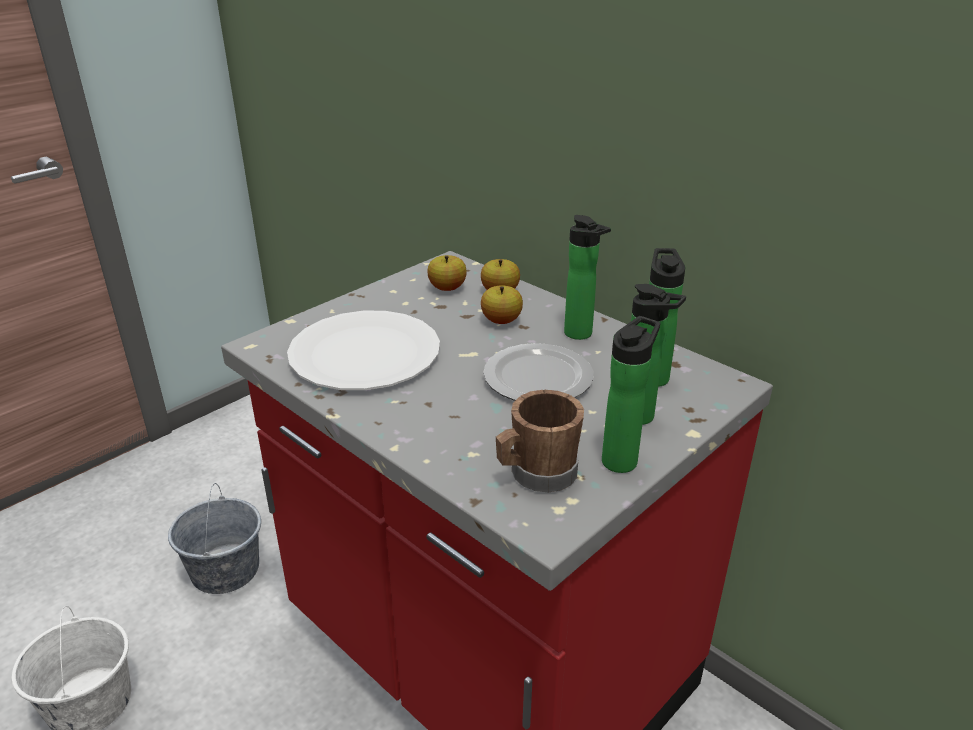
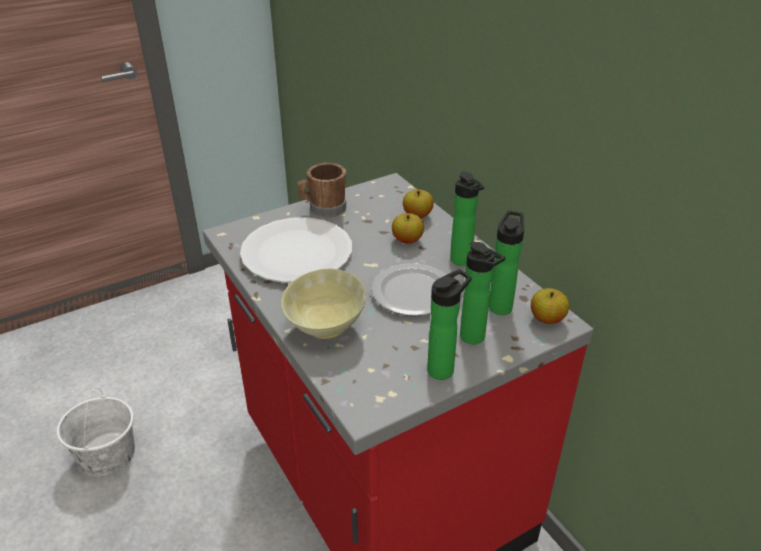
camera: 15 degrees right, 5 degrees up
(225, 569) = (216, 380): grey bucket -> none
(443, 435) = (324, 327): none -> beige bowl
(447, 288) = (379, 206): apple -> apple (547, 319)
(537, 474) = (376, 369): brown mug -> brown mug (323, 209)

